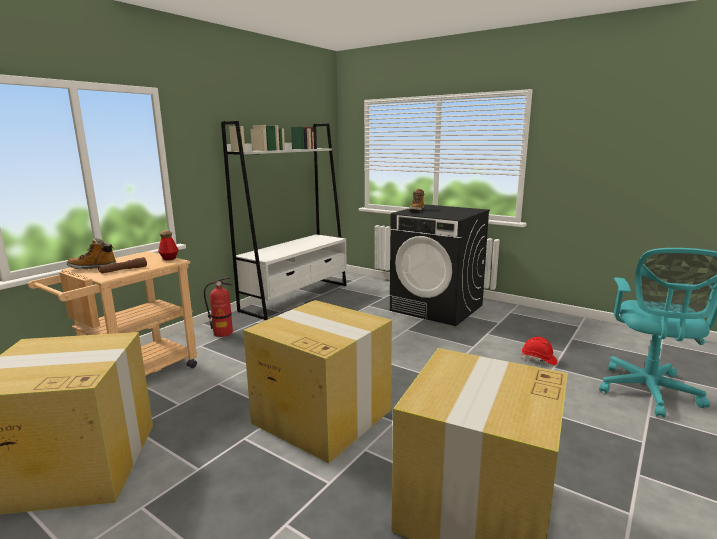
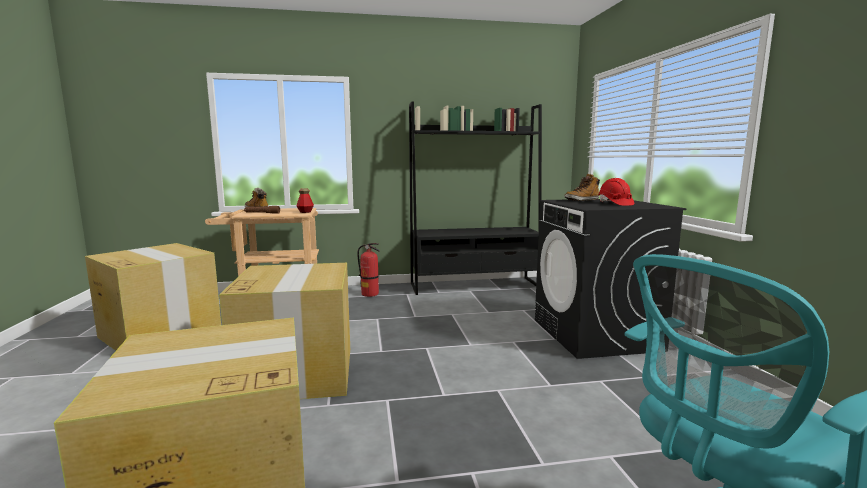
camera: 45 degrees right, 5 degrees down
(296, 297) = (475, 285): white bookcase -> black bookcase
(538, 359) = (609, 437): red hard hat -> red hard hat (614, 204)

